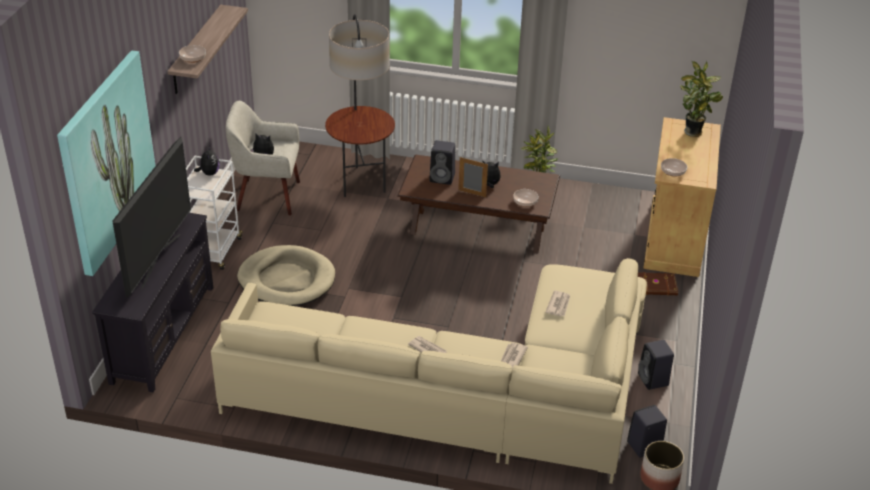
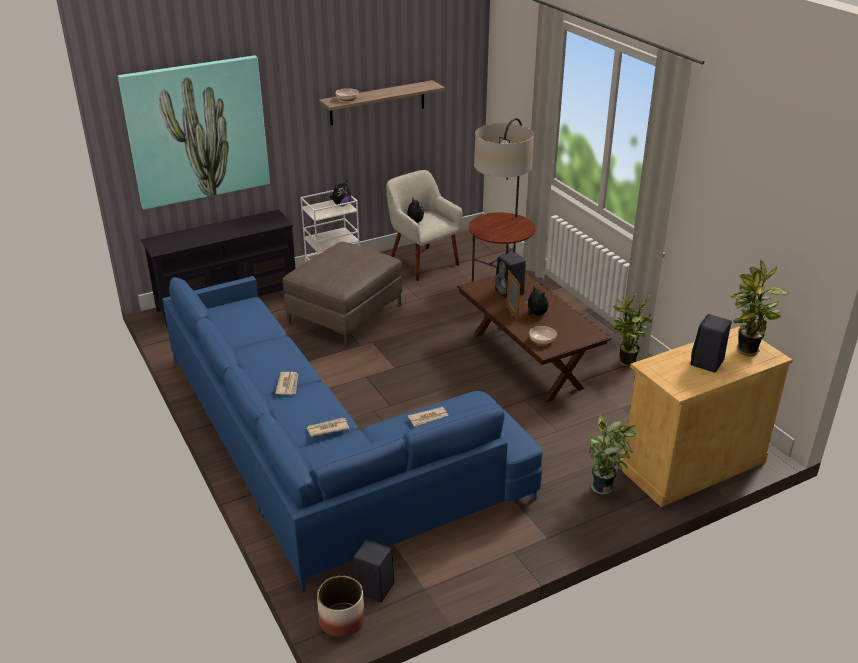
camera: 50 degrees right, 5 degrees down
(159, 260) = (221, 233): television -> none
(287, 280) = (345, 315): beige dog bed -> brown ottoman
(465, 394) = (320, 454): beige sofa -> blue sofa
(653, 380) = (472, 550): black speaker -> black speaker (707, 363)
(655, 286) = (604, 487): brown book -> potted plant
(673, 172) = (661, 367): bowl -> none

